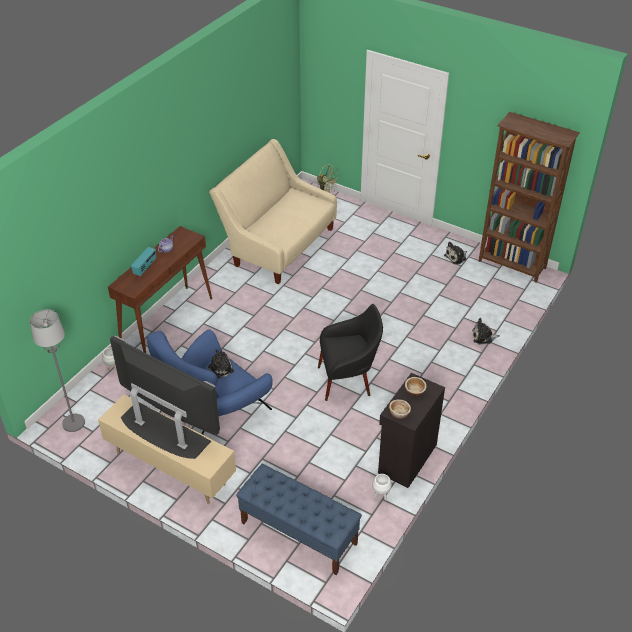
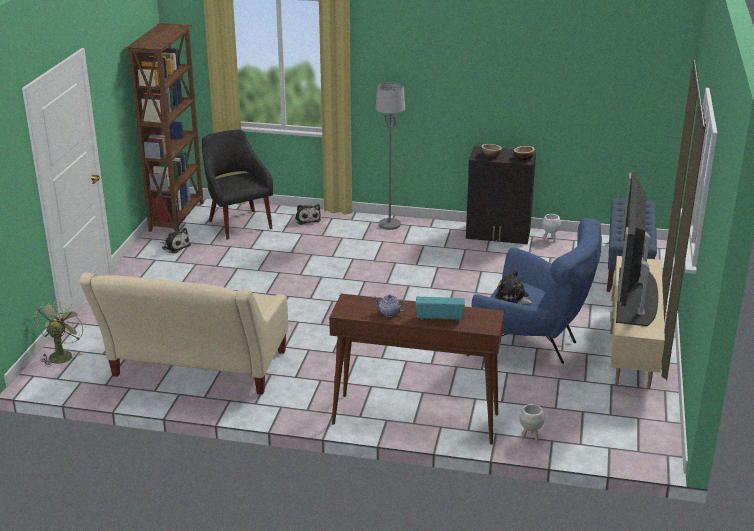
camera: 110 degrees left, 15 degrees down
(73, 423) = (641, 437): grey floor lamp -> grey floor lamp (389, 225)
(348, 380) = (422, 276): black armchair -> black armchair (238, 222)

